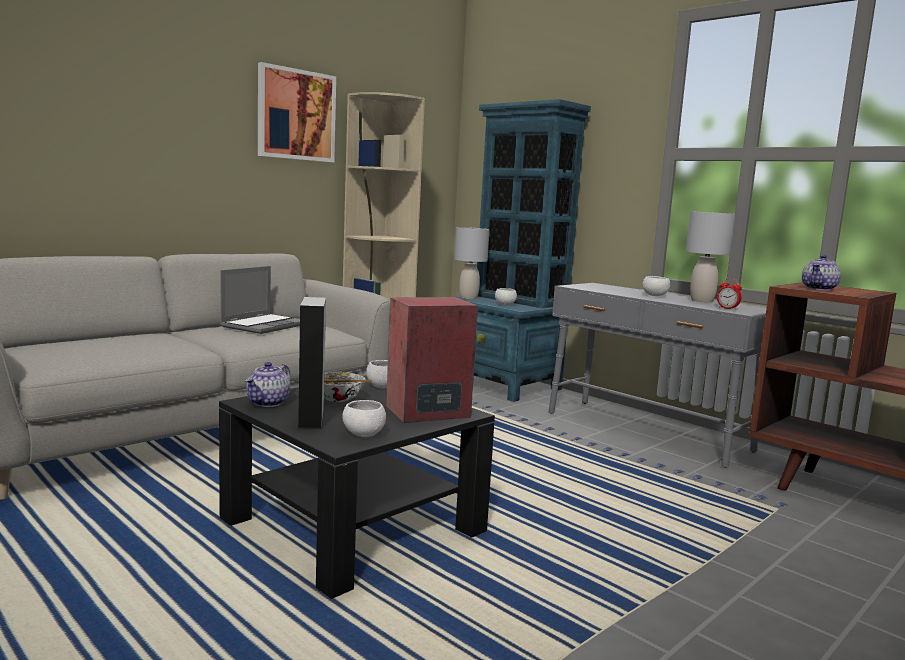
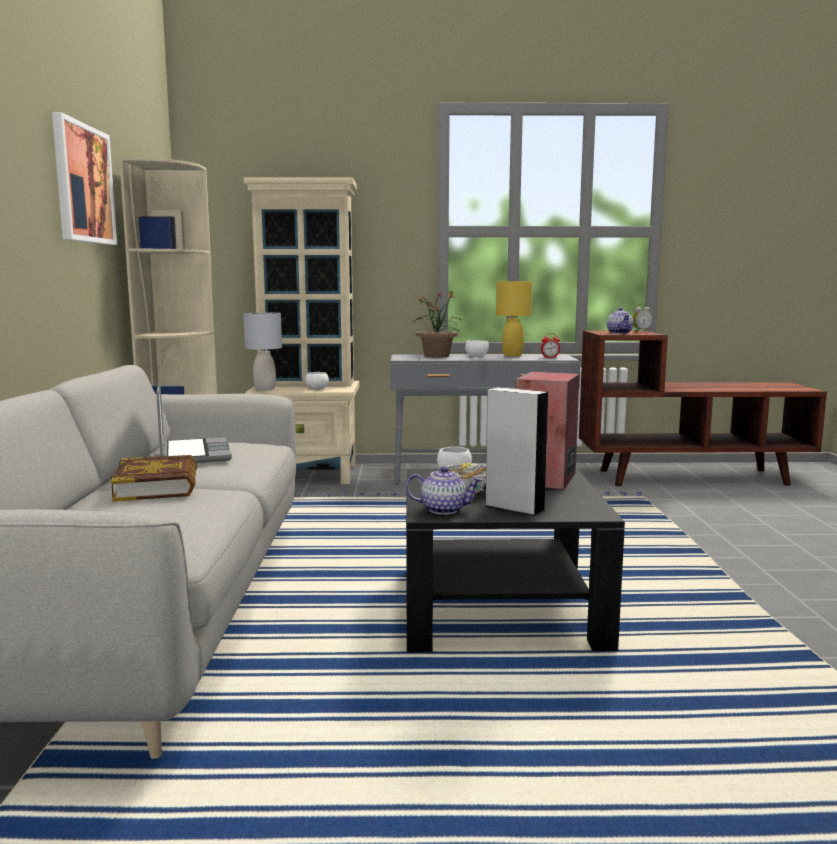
camera: 45 degrees left, 0 degrees up
(173, 336) = (157, 486): none -> book
(268, 403) = (444, 509): teapot -> teapot turned 60 degrees counterclockwise
(363, 434) = (578, 503): white bowl -> none
(504, 386) = (308, 474): blue cabinet -> beige cabinet
(620, 289) = (436, 356): none -> potted plant
(702, 300) = (512, 355): grey table lamp -> yellow table lamp
(868, 292) = (640, 331): none -> alarm clock

